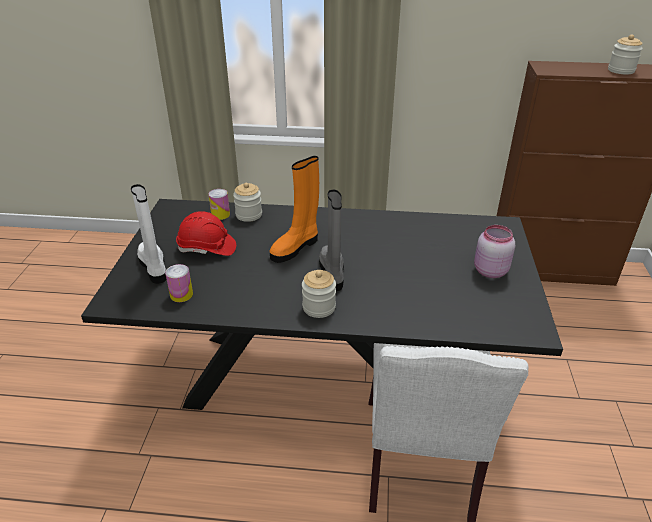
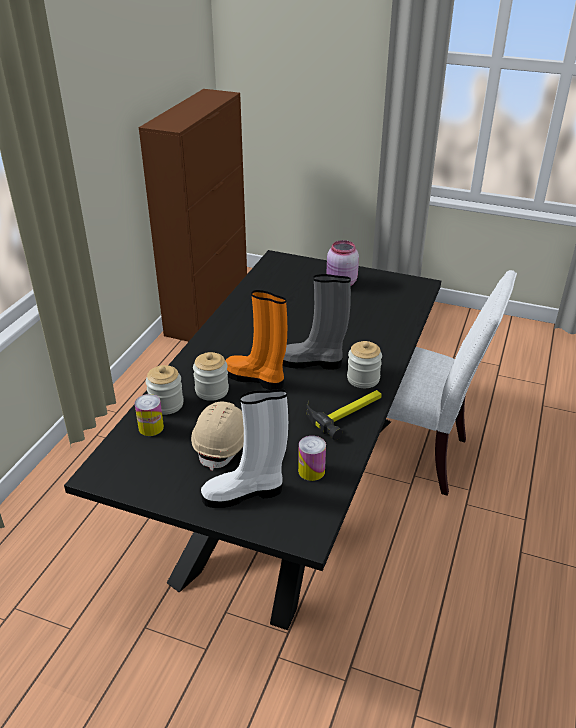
camera: 75 degrees left, 0 degrees up
(207, 248) = (224, 445): red hard hat -> beige hard hat
(264, 303) = (346, 412): none -> hammer
(295, 247) = (255, 378): orange boot -> orange boot turned 150 degrees clockwise
(621, 70) = (200, 105): jar -> jar (212, 390)

